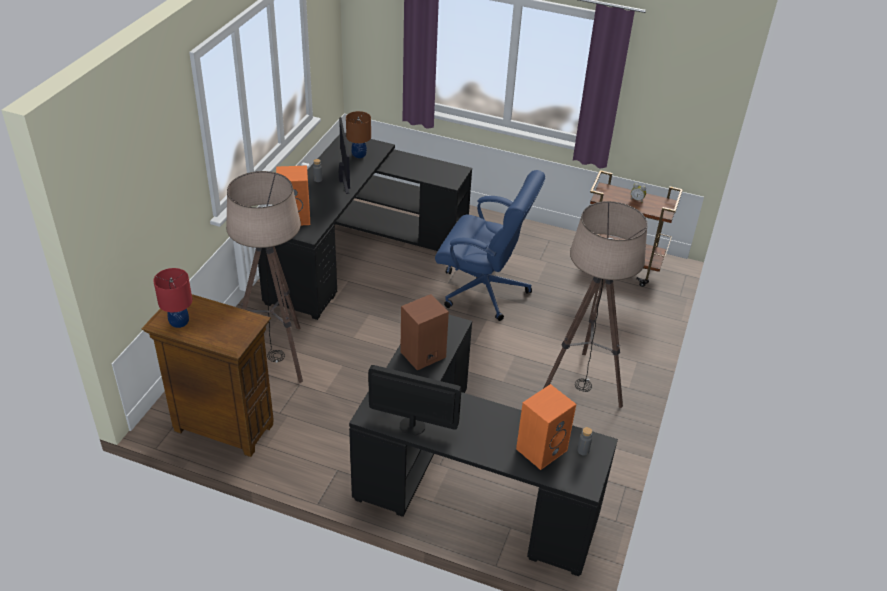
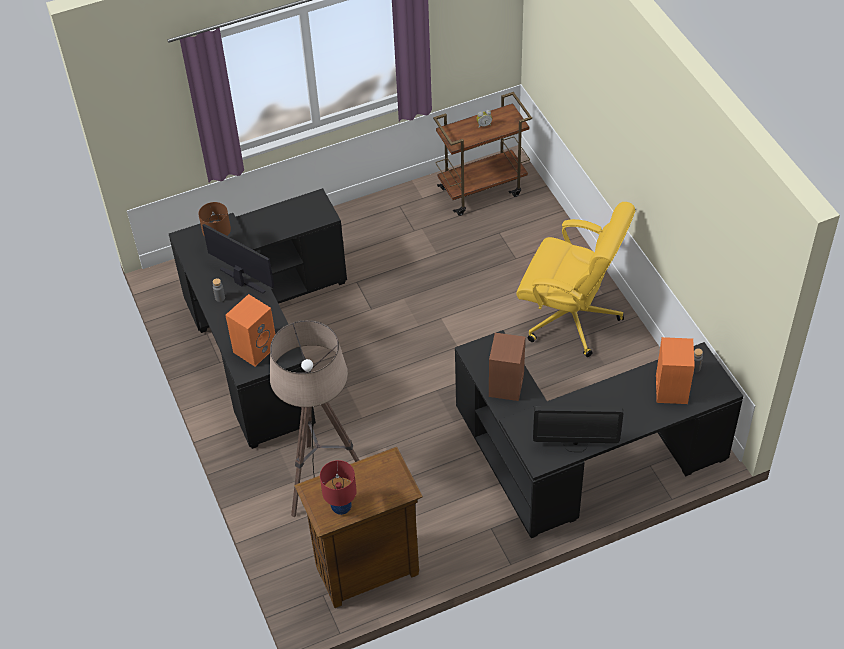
camera: 40 degrees left, 10 degrees up
(412, 426) = (575, 443): monitor -> monitor turned 150 degrees counterclockwise
(483, 290) = (406, 293): blue office chair -> none
(581, 385) = (570, 318): floor lamp -> yellow office chair

